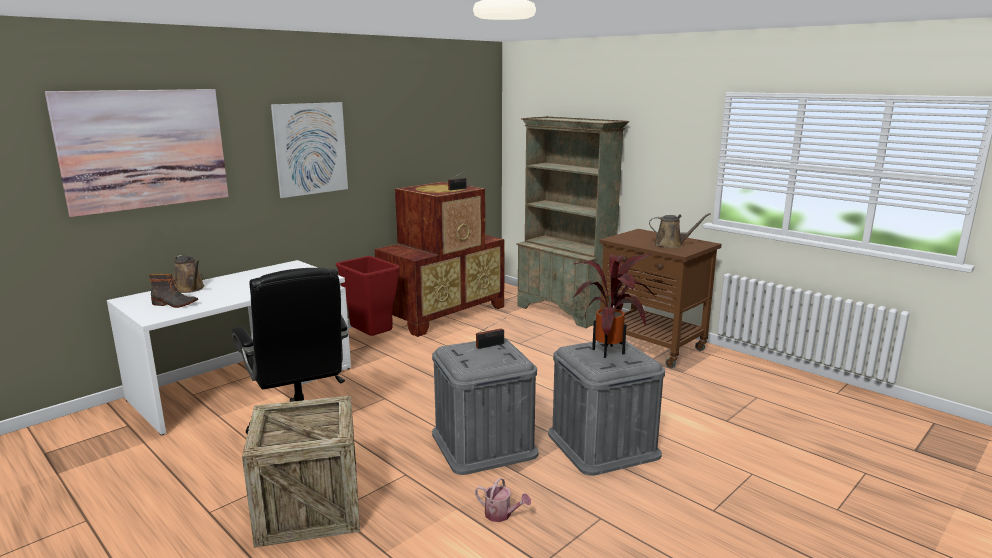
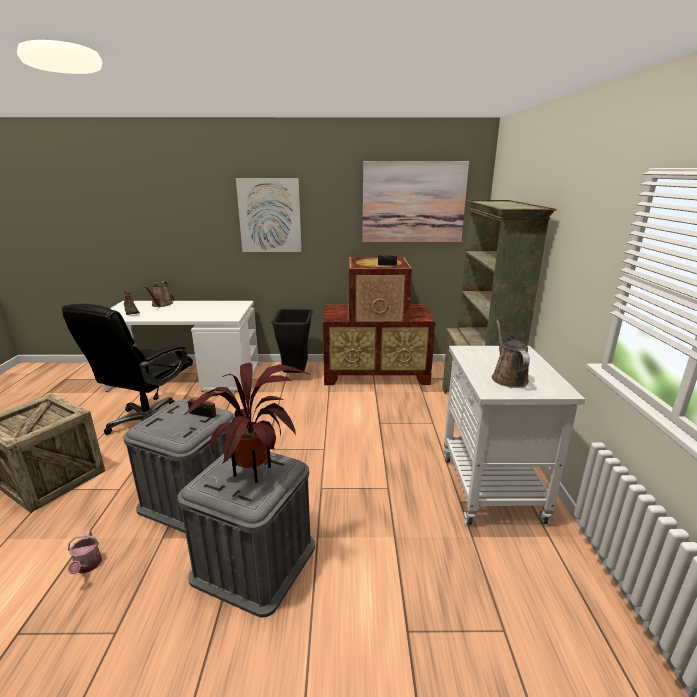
camera: 45 degrees right, 5 degrees up
(145, 149) = (145, 206): picture -> picture (413, 202)
(370, 339) = (295, 375): red trash can -> black trash can
(652, 348) = (490, 490): brown cart -> white cart
(671, 245) = (508, 378): brown watering can -> brown watering can turned 150 degrees counterclockwise

